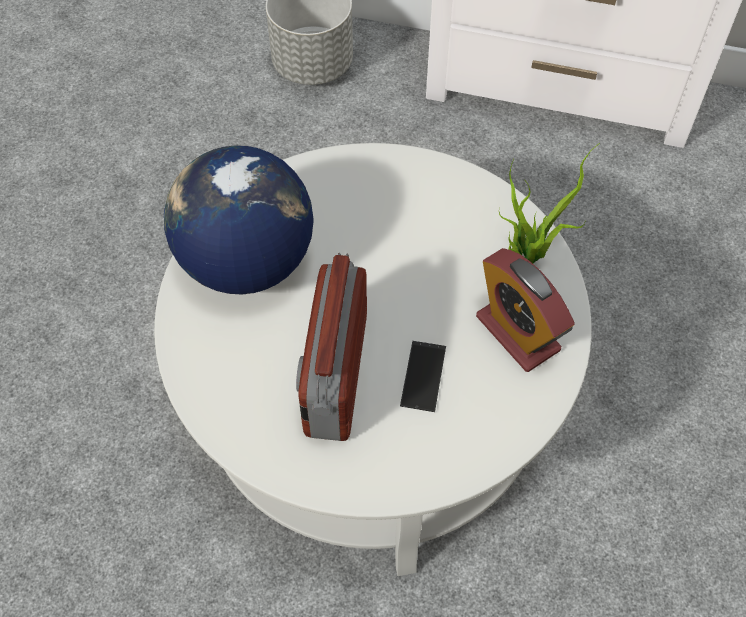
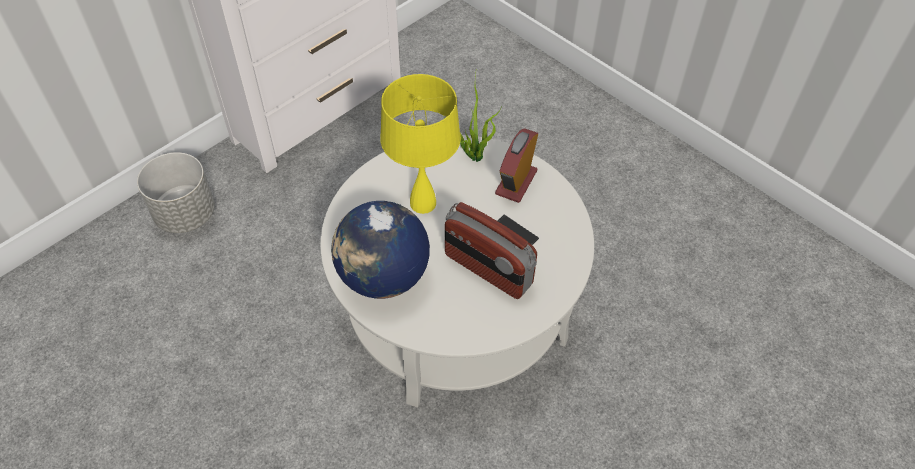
camera: 60 degrees left, 5 degrees down
(397, 242) = (423, 202): none -> yellow table lamp
(517, 333) = (516, 182): alarm clock -> alarm clock turned 120 degrees clockwise

